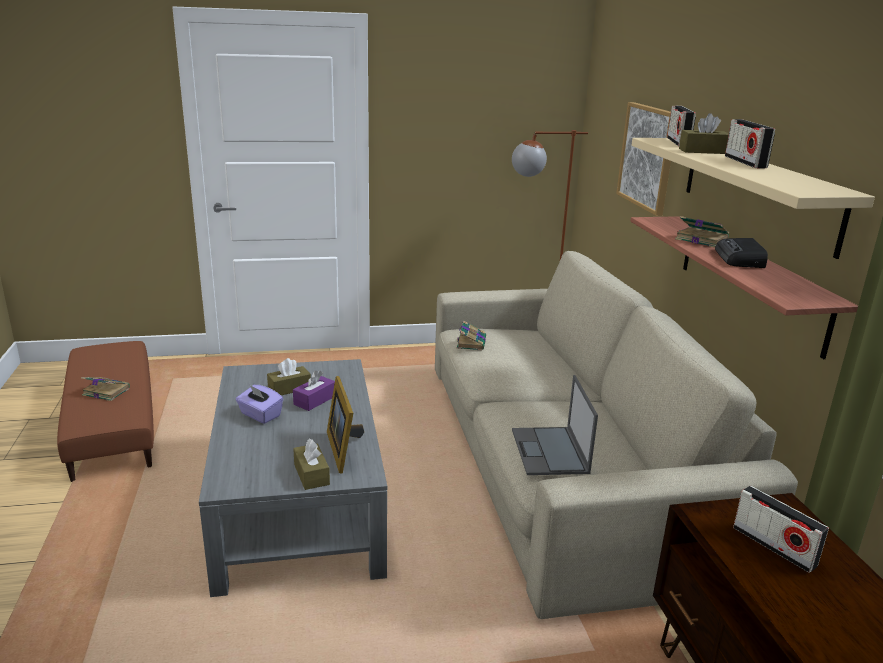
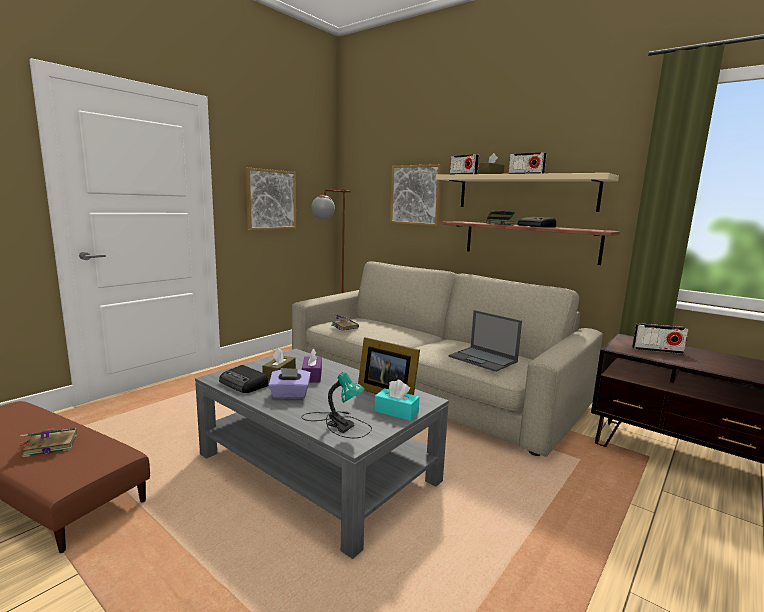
camera: 40 degrees left, 10 degrees down
(244, 463) = (338, 424): none -> table lamp
(246, 387) = (244, 384): none -> radio
(311, 474) = (396, 412): brown tissue box -> turquoise tissue box
(457, 143) = (271, 199): none -> picture

